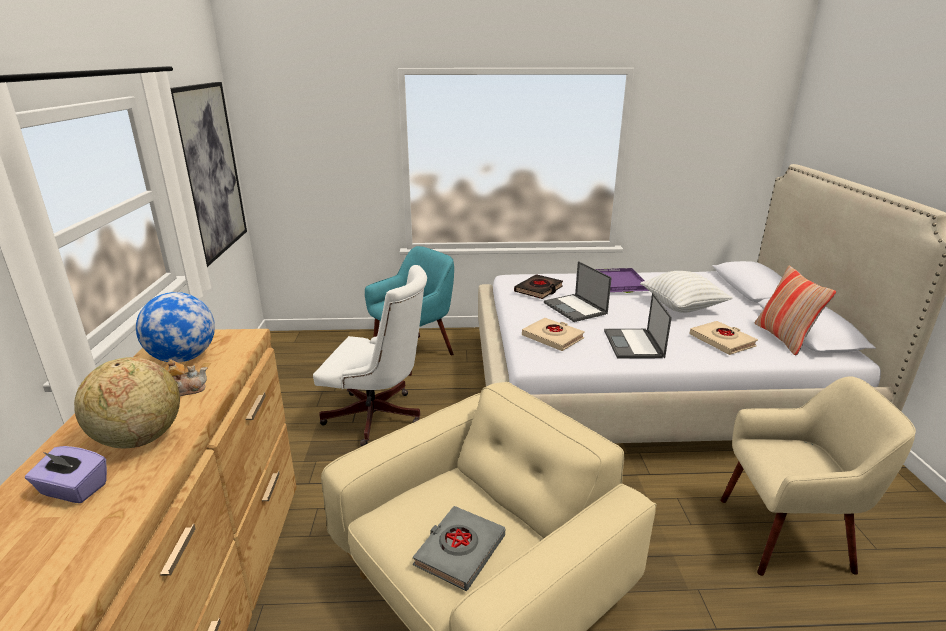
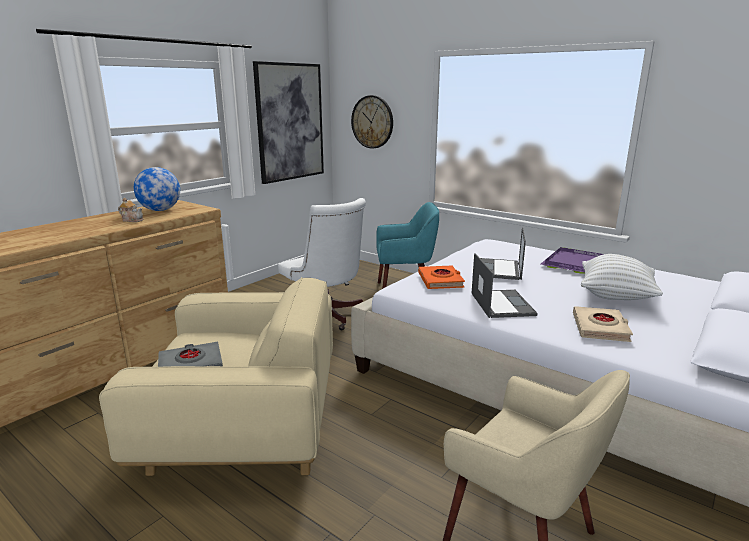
camera: 40 degrees right, 5 degrees down
(73, 490) = (29, 236): purple tissue box -> none
(139, 438) = (80, 229): globe -> none
(311, 156) = (372, 122): none -> wall clock
(539, 290) = (493, 252): black book -> none
(553, 338) = (440, 281): beige book -> orange book
(633, 344) = (501, 304): laptop -> laptop turned 135 degrees clockwise
(783, 338) = (687, 348): pillow -> none

